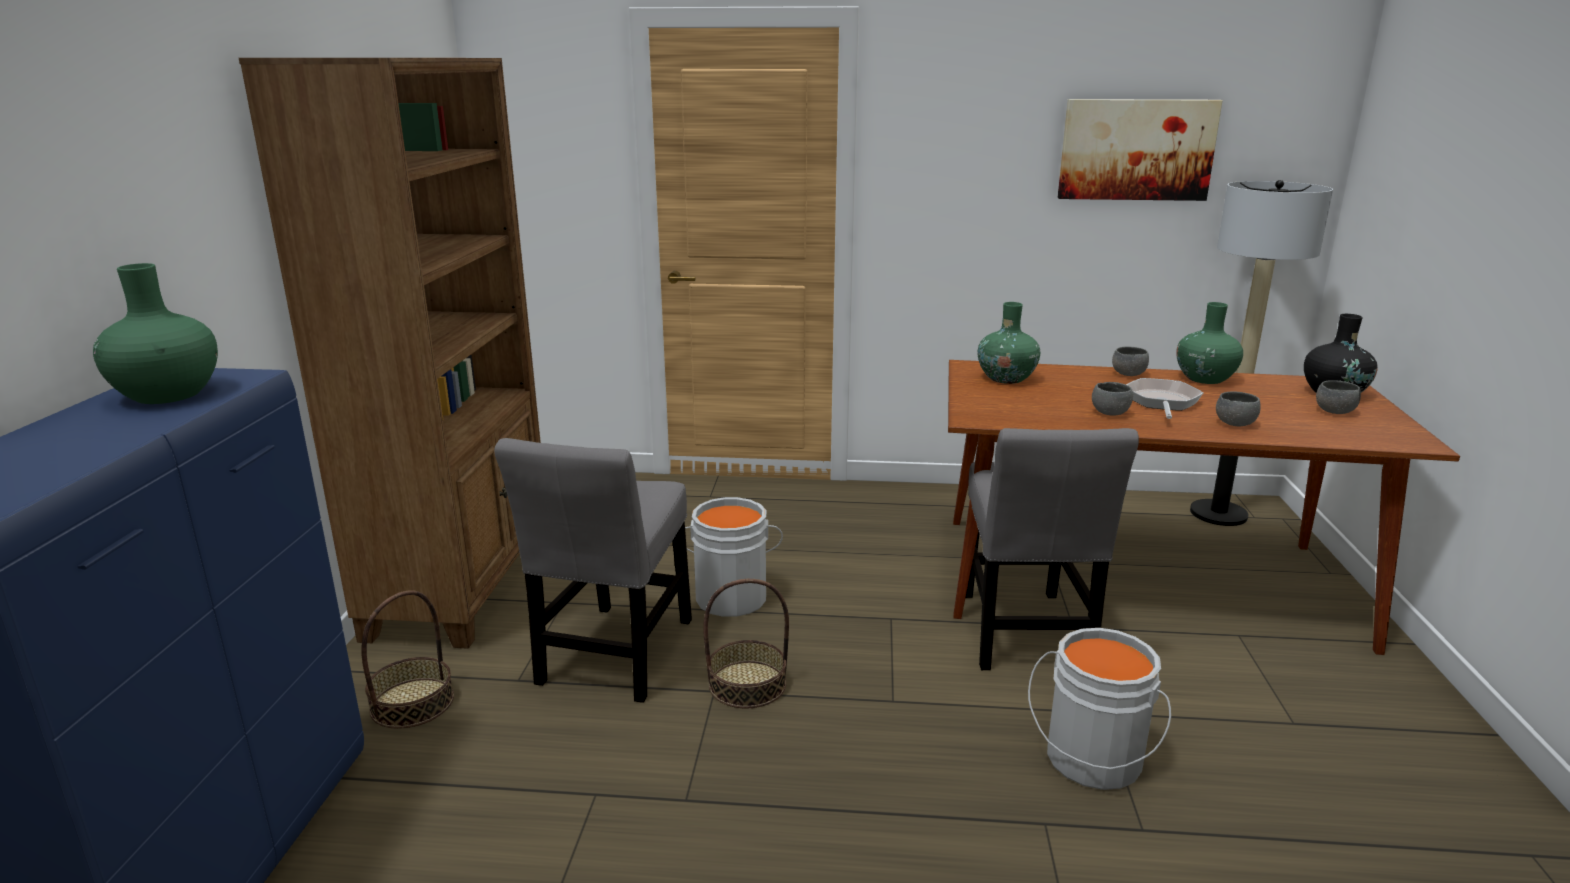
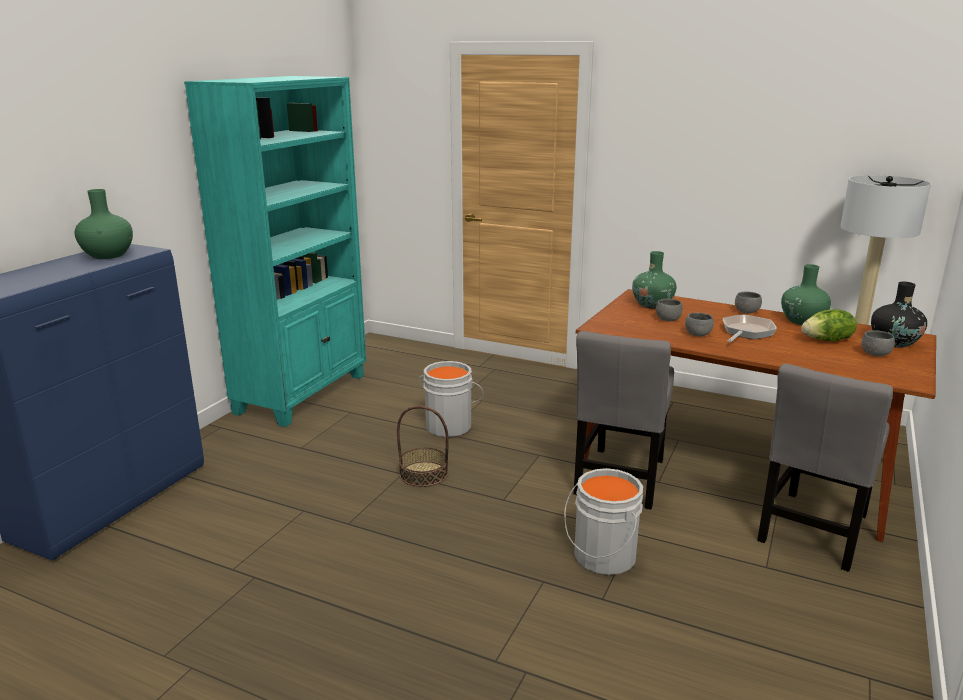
camera: 20 degrees right, 0 degrees up
(412, 703) = (241, 448): basket -> none
(463, 584) = (303, 393): brown bookcase -> turquoise bookcase
(614, 657) = (359, 445): grey chair -> grey chair (813, 532)
(1136, 149) = (789, 147): picture -> none
(1234, 424) = (782, 352): grey bowl -> grey bowl (667, 319)
(1263, 400) = (827, 340): none -> lettuce

